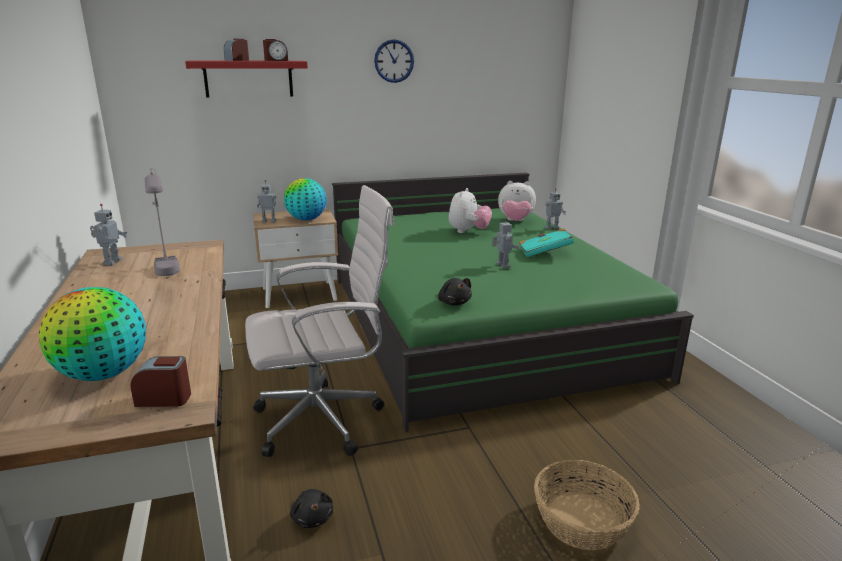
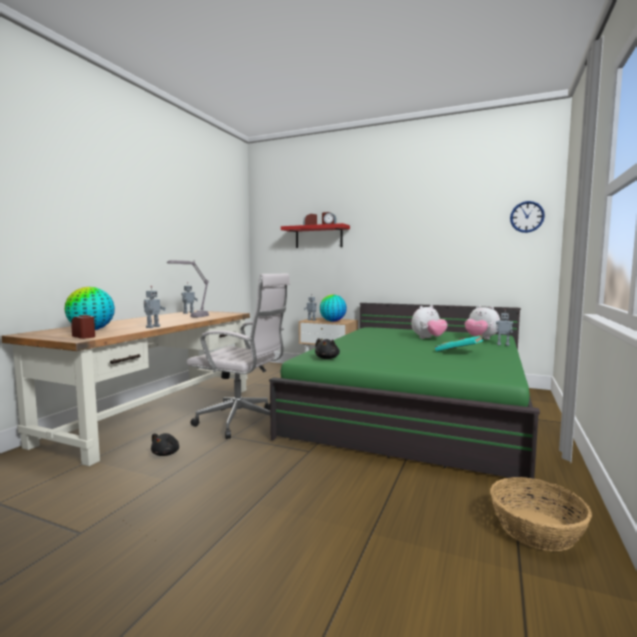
camera: 40 degrees right, 15 degrees down
(394, 61) = (408, 223): wall clock -> wall clock (527, 217)
(502, 266) = (405, 352): toy robot -> toy robot (152, 327)
(581, 520) = (287, 519): basket -> basket (536, 529)

